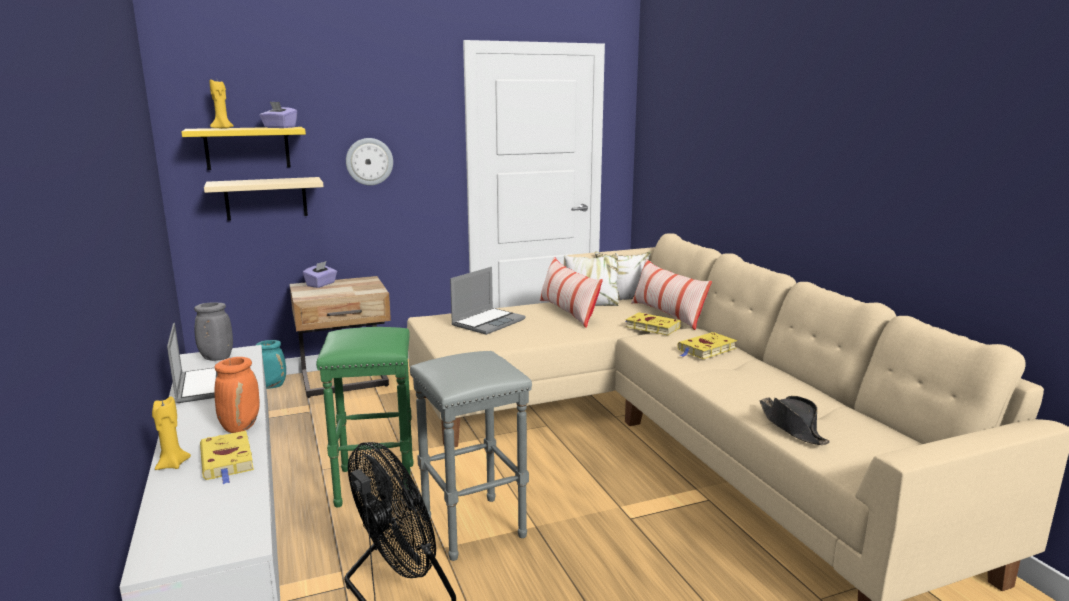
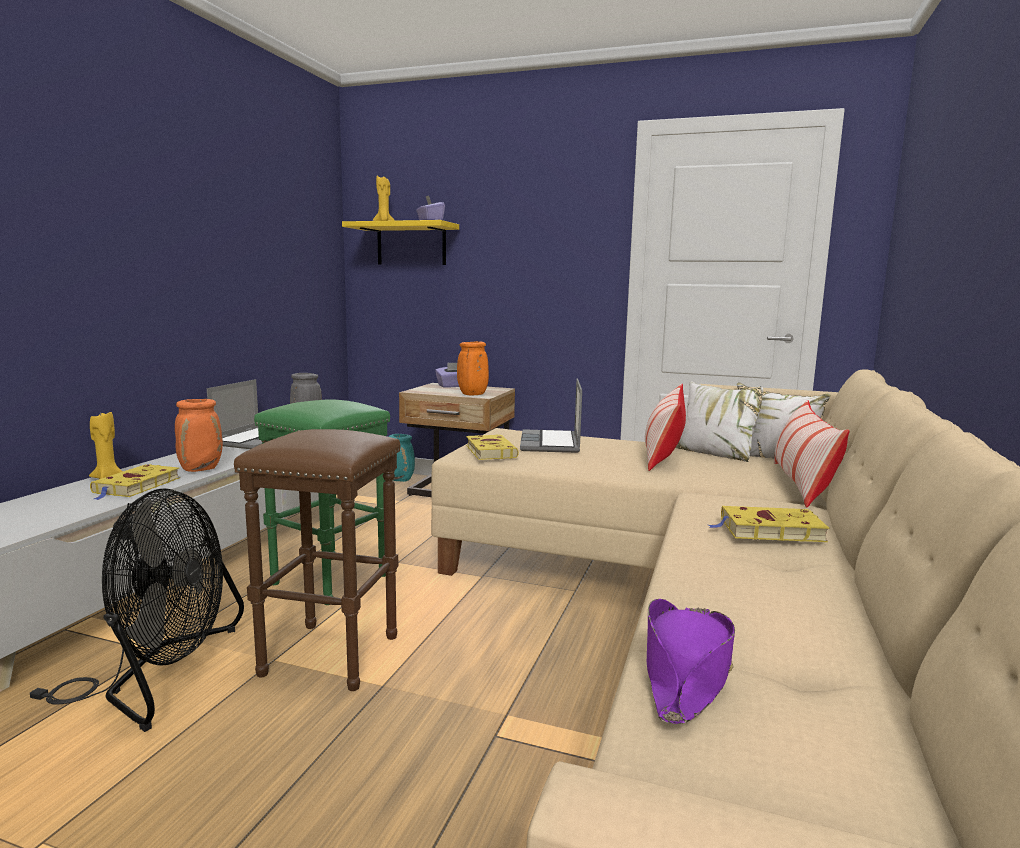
camera: 40 degrees right, 5 degrees down
(266, 198) = (422, 295): beige shelf -> none
(364, 291) = (472, 394): none -> orange vase
(369, 161) = (520, 262): wall clock -> none
(474, 525) = (333, 653): grey stool -> brown stool
(488, 322) = (551, 443): laptop -> laptop turned 105 degrees clockwise
(651, 327) = (741, 489): yellow book -> yellow book (490, 451)
(792, 427) = (686, 673): black hat -> purple hat

